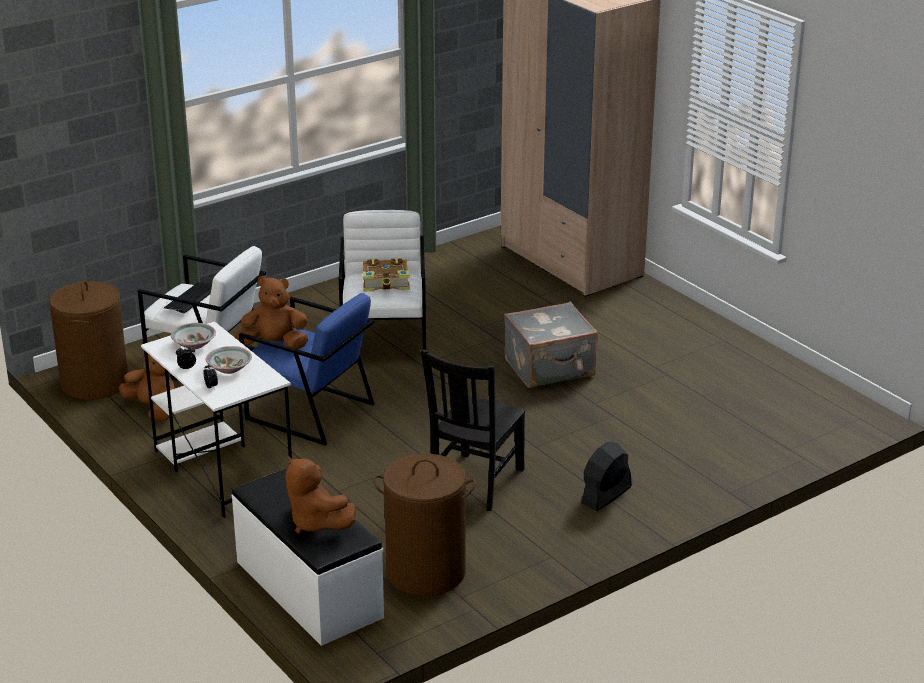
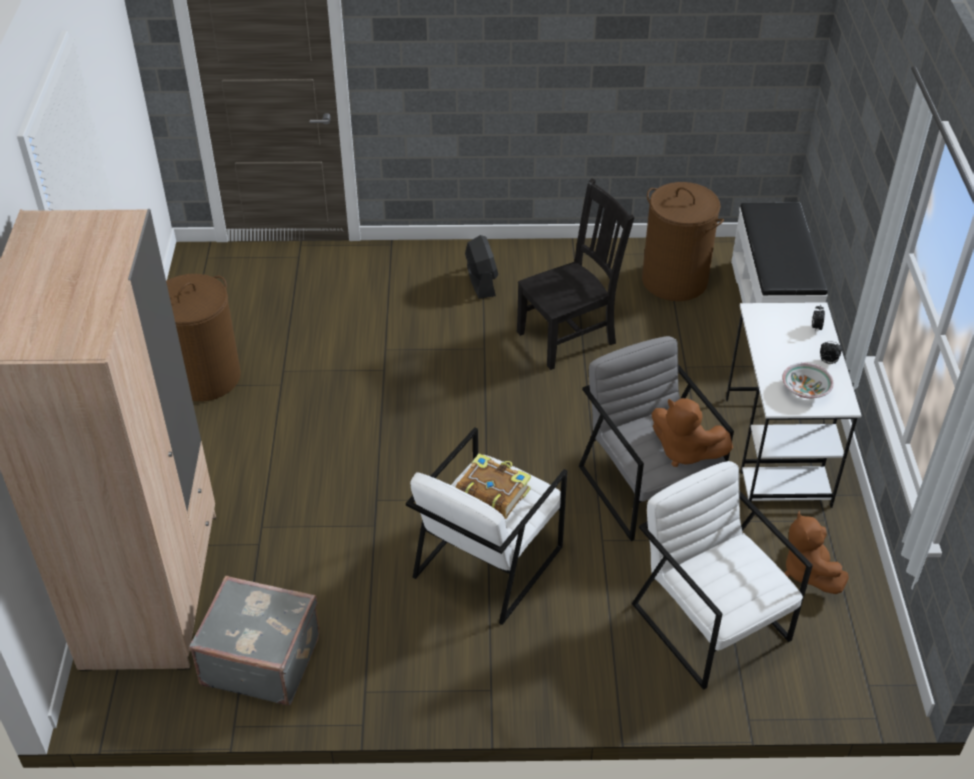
camera: 145 degrees left, 15 degrees up
(95, 383) = (859, 652): brown laundry basket -> brown laundry basket (205, 377)
(192, 298) = (731, 578): keyboard -> none
(230, 368) = (786, 342): bowl -> none
(310, 412) = (648, 486): blue armchair -> grey armchair
(316, 523) = (779, 233): brown plush toy -> none
(550, 369) = (373, 429): grey suitcase -> grey suitcase (261, 659)
(606, 495) = (481, 281): black fan -> black fan turned 90 degrees counterclockwise

